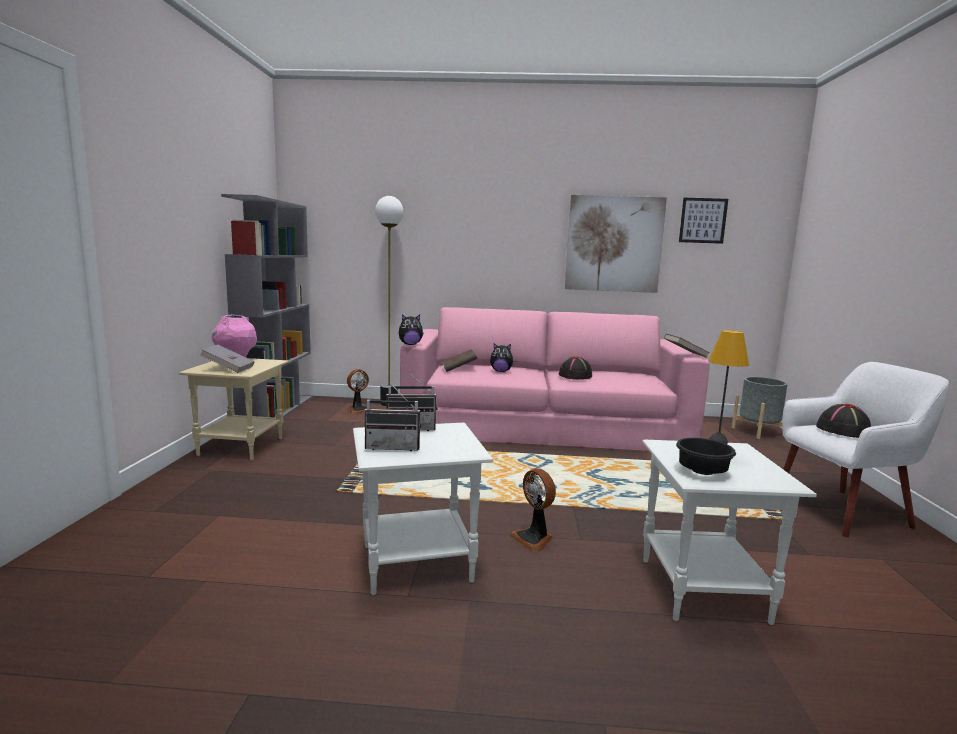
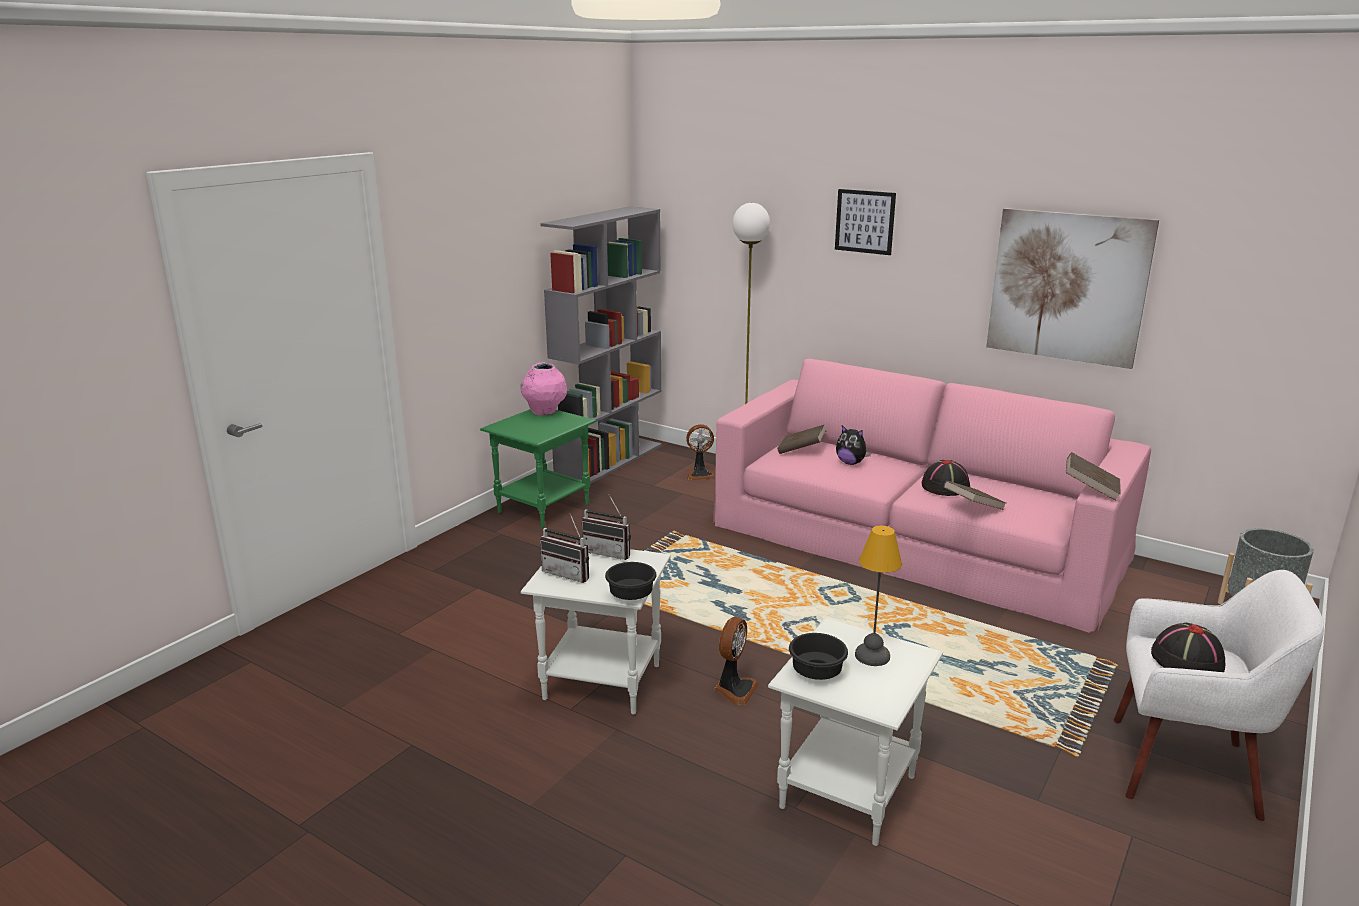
camera: 30 degrees right, 10 degrees up
(228, 369) = (526, 429): grey book -> none
(242, 446) = (544, 508): beige side table -> green side table
(410, 344) = (729, 417): plush toy -> none
(475, 452) = (631, 596): none -> black bowl
(534, 539) = (734, 689): fan -> fan turned 150 degrees counterclockwise
(607, 382) = (973, 507): none -> brown book
(703, 220) = (1223, 260): picture -> picture (865, 221)

